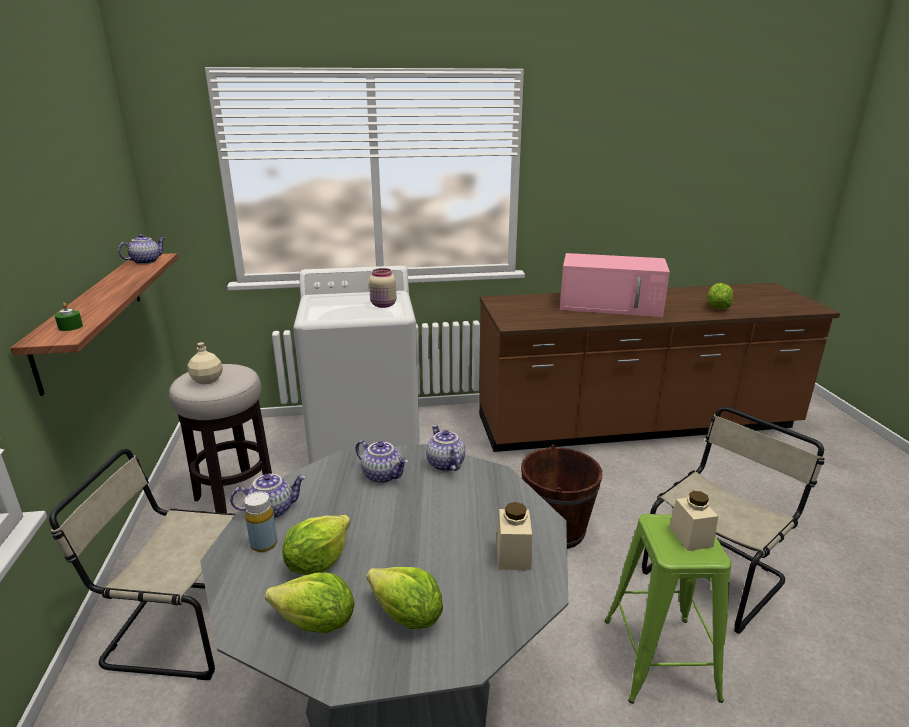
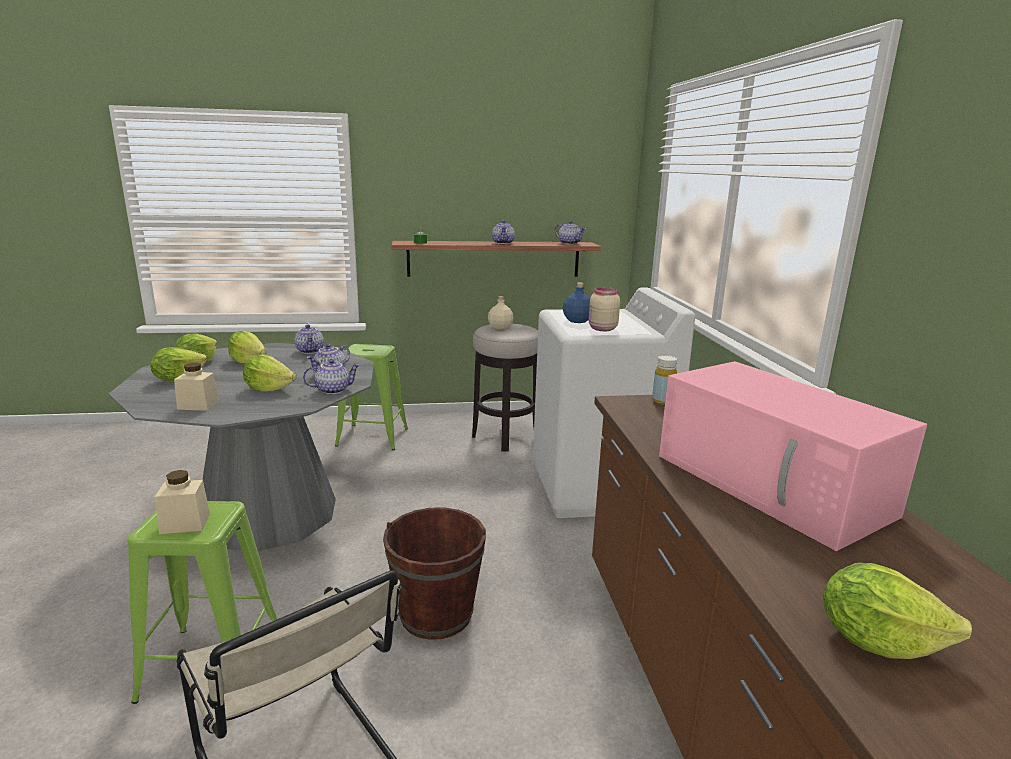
camera: 90 degrees right, 5 degrees down
(118, 286) = (503, 243): none -> teapot
(179, 626) = (372, 437): beige chair -> green stool
(264, 544) = (277, 351): yellow bottle -> yellow bottle (662, 401)
(353, 311) = (577, 321): none -> blue bottle
(445, 511) = (269, 389): none -> lettuce
(612, 305) = (773, 485): pink microwave -> pink microwave turned 45 degrees counterclockwise

